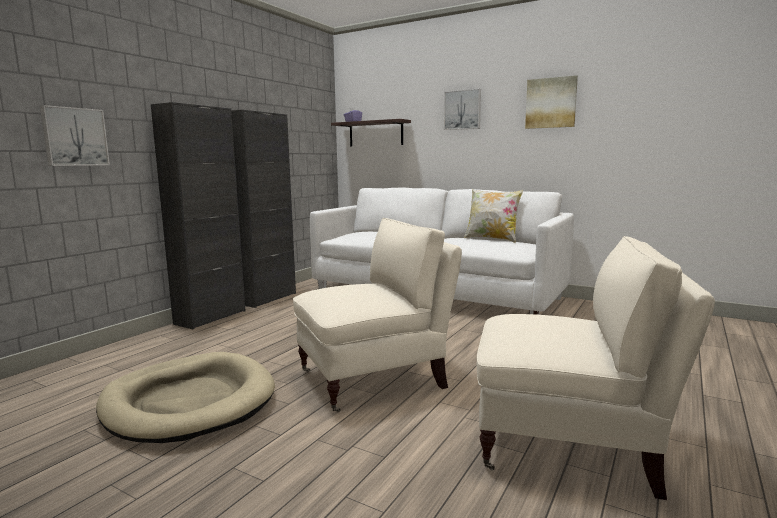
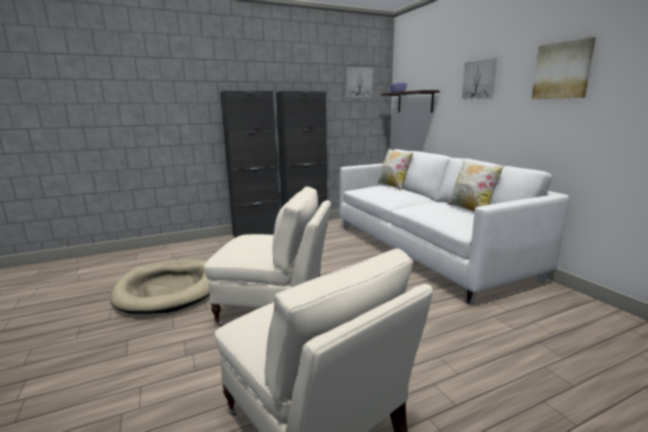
camera: 35 degrees right, 5 degrees up
(74, 137) = (170, 116): picture -> picture (358, 82)
(375, 230) = (393, 186): none -> pillow

